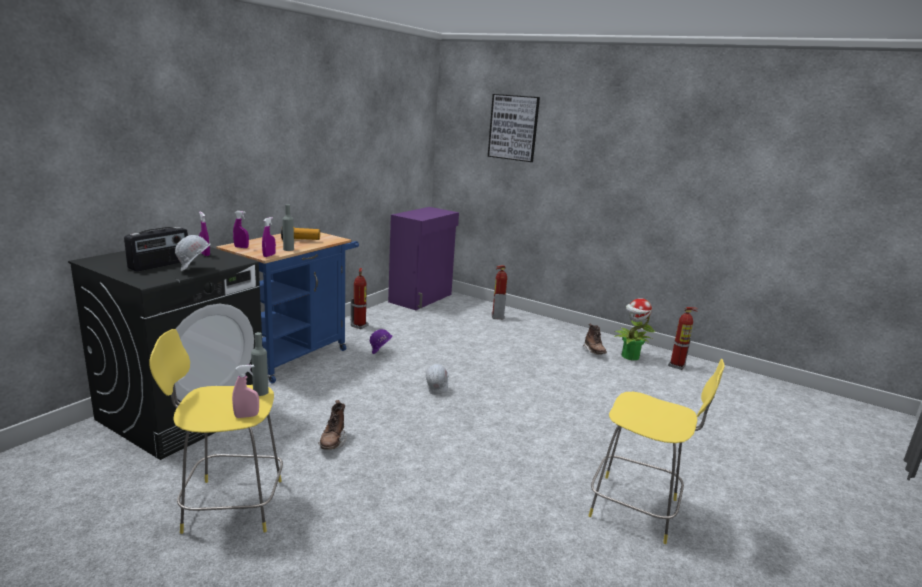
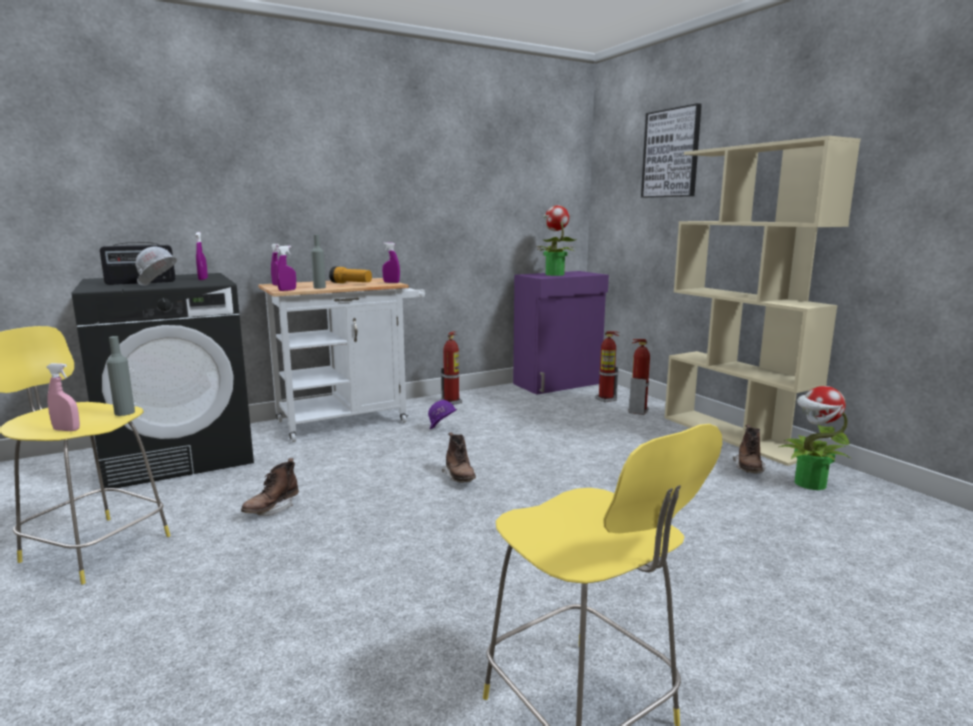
camera: 30 degrees right, 5 degrees down
(295, 355) = (350, 420): blue cart -> white cart
(332, 237) = (391, 282): none -> purple spray bottle
(421, 213) = (554, 274): none -> potted plant
(437, 390) = (460, 478): white hard hat -> brown boot
(568, 328) = (735, 436): none -> beige bookcase
(677, 366) = (894, 510): fire extinguisher -> fire extinguisher (606, 399)

